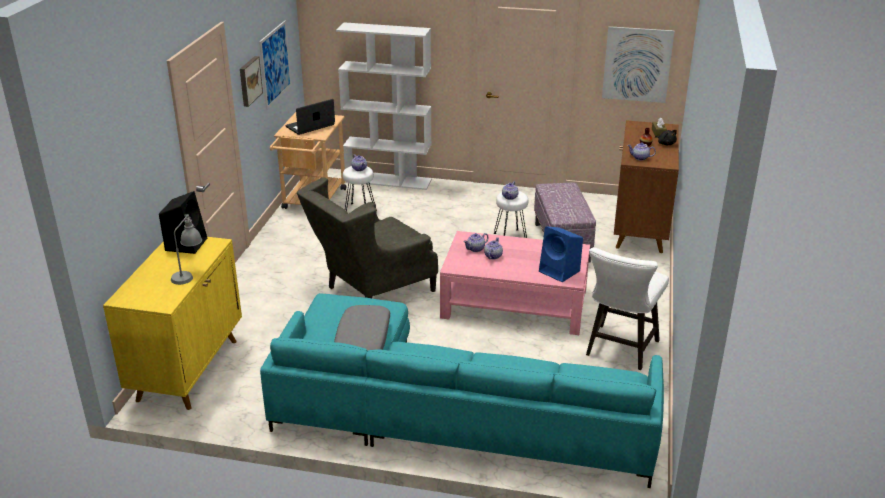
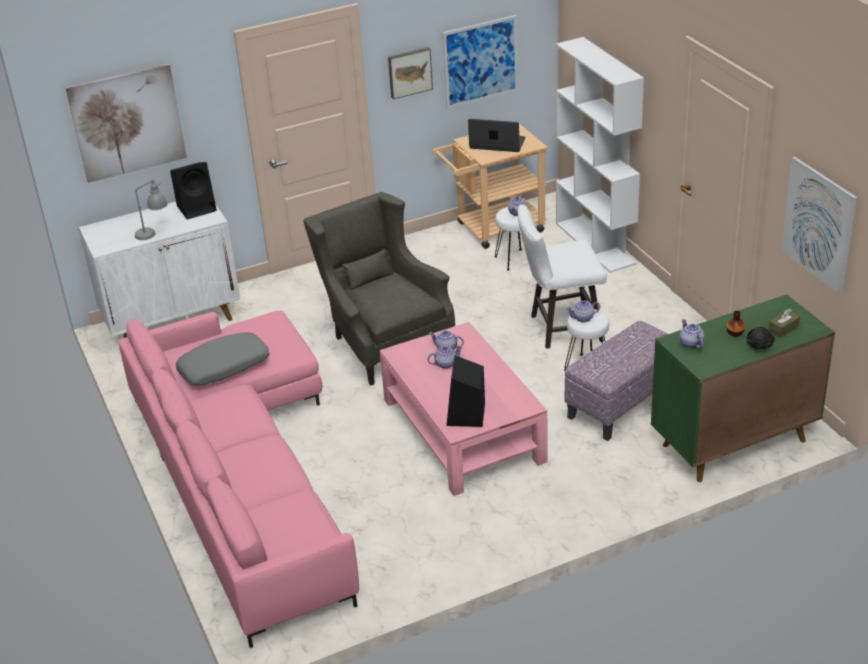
camera: 55 degrees right, 5 degrees up
(120, 175) = (127, 123): none -> picture
(188, 369) = (173, 321): yellow cabinet -> white cabinet
(371, 290) = (384, 341): grey armchair -> grey armchair turned 45 degrees clockwise
(444, 412) = (244, 474): turquoise sofa -> pink sofa
(560, 271) = (466, 415): blue speaker -> black speaker
(619, 350) = (456, 534): white stool -> white stool (560, 328)
(640, 229) = (733, 443): brown cabinet -> green cabinet

